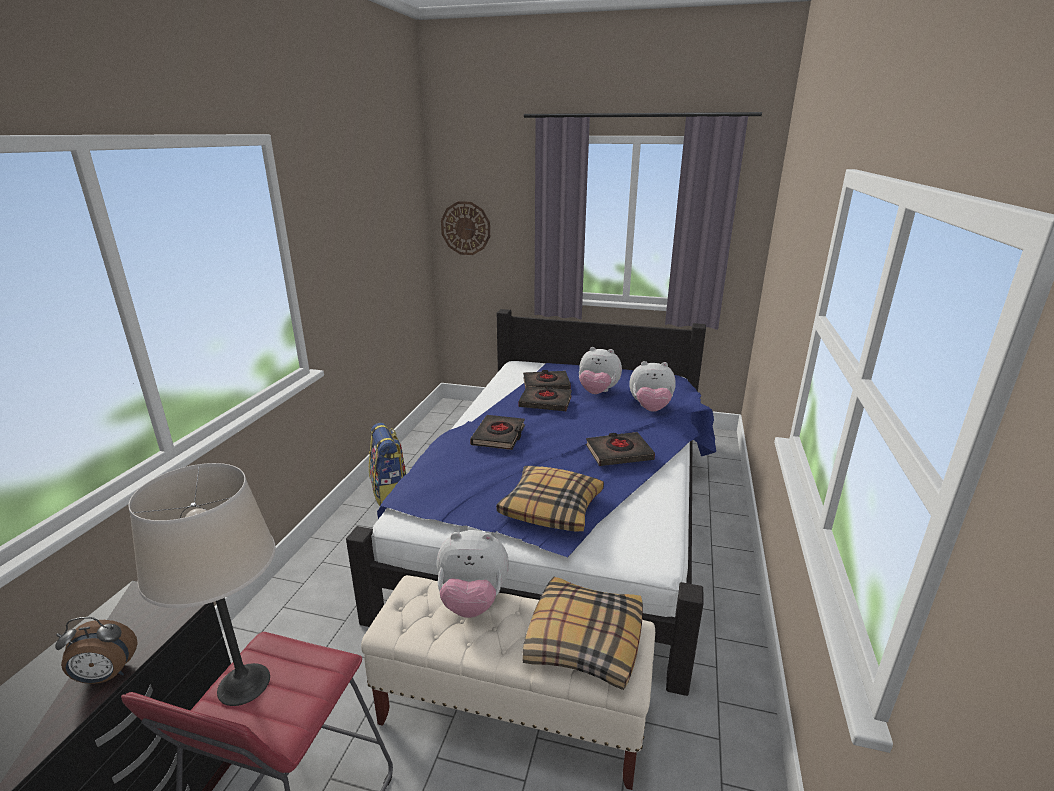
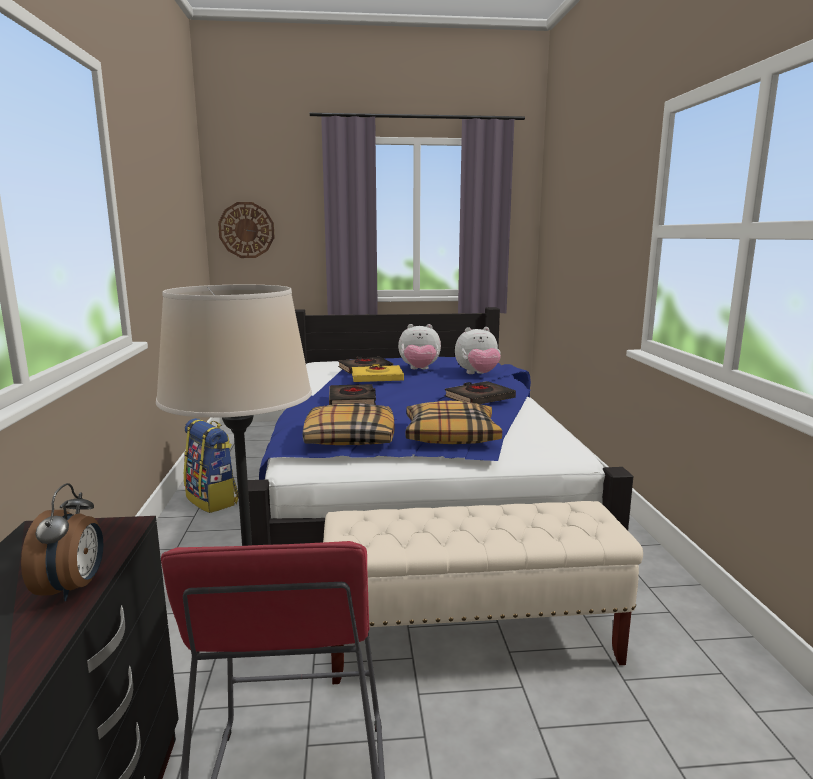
camera: 20 degrees left, 10 degrees down
(106, 676) = (73, 588): alarm clock -> alarm clock turned 60 degrees counterclockwise
(472, 601) = (420, 515): plush toy -> none
(545, 402) = (377, 378): black book -> yellow book
(583, 640) = (551, 519): pillow -> pillow (349, 438)

